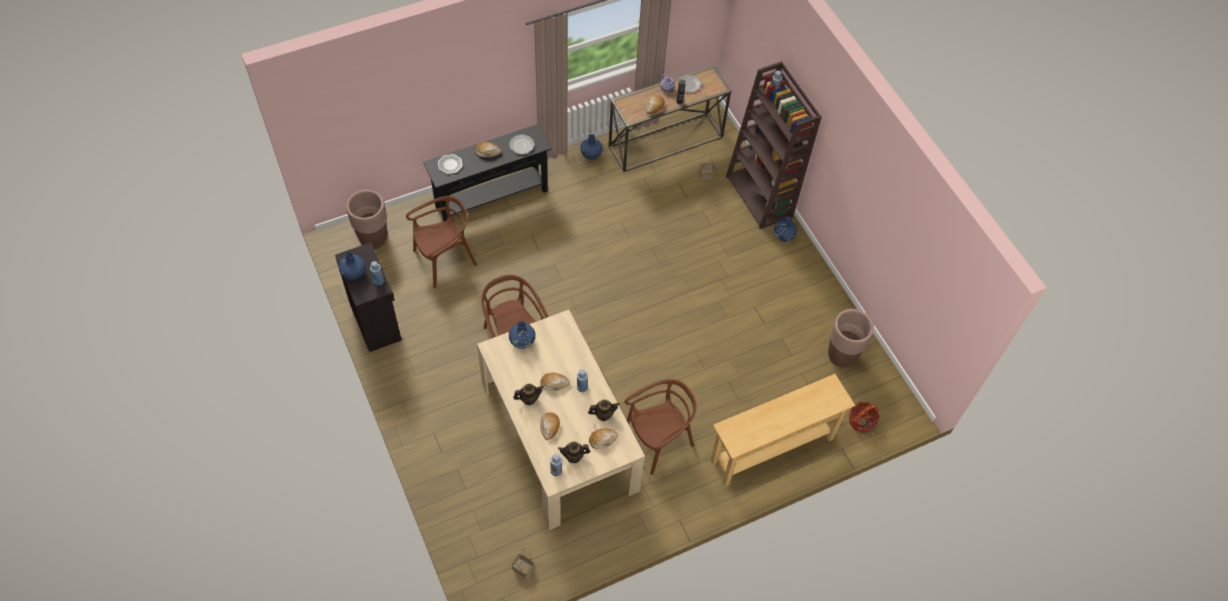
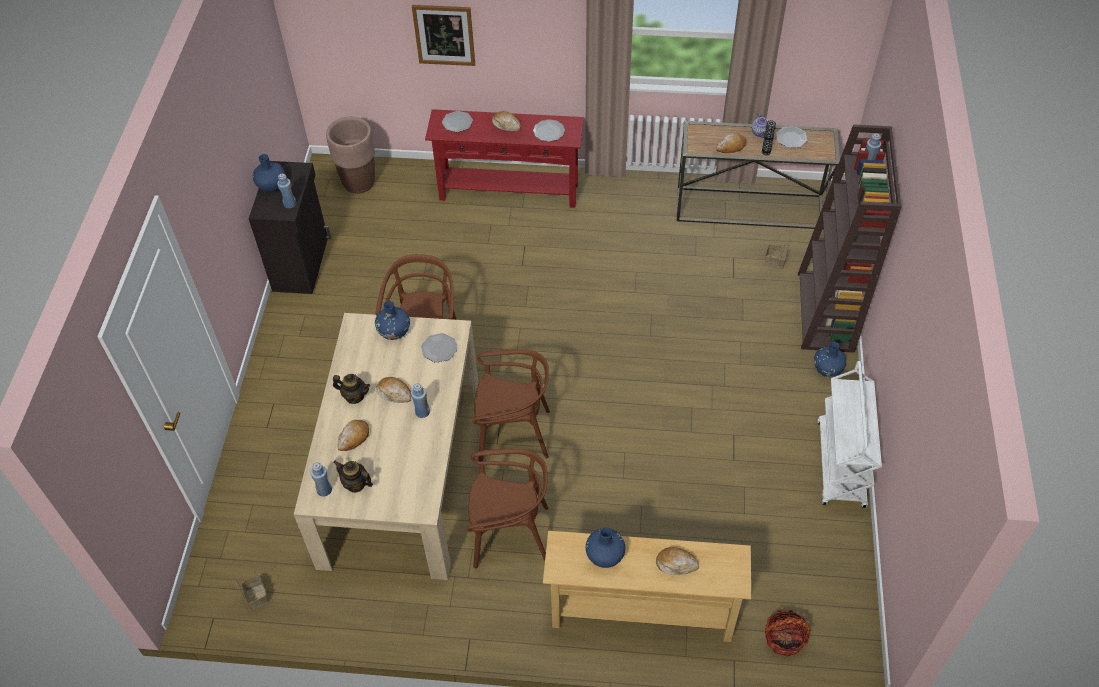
camera: 35 degrees right, 5 degrees down
(424, 104) = (444, 35): none -> picture
(445, 260) = (415, 233): brown chair -> brown chair (513, 434)
(491, 198) = (509, 191): black console table -> red console table
(561, 338) = (439, 348): none -> plate
(591, 154) = (651, 188): blue vase -> blue vase (605, 555)
(602, 439) = (402, 481): bread -> bread (676, 563)
(603, 414) = (423, 453): teapot -> none
(829, 296) = (841, 465): none -> white cart
(841, 356) = (810, 545): brown planter -> none

